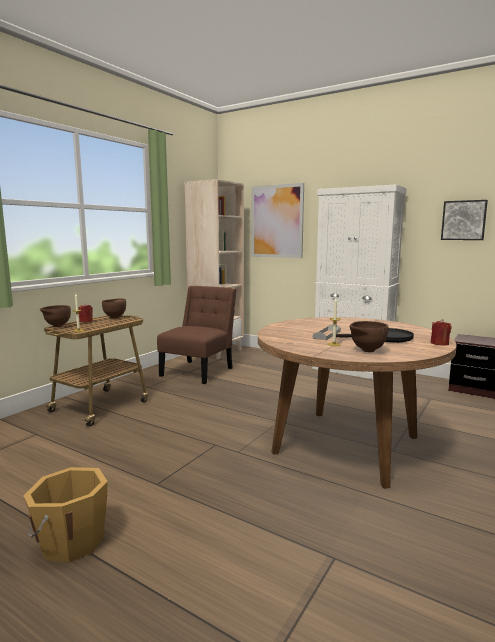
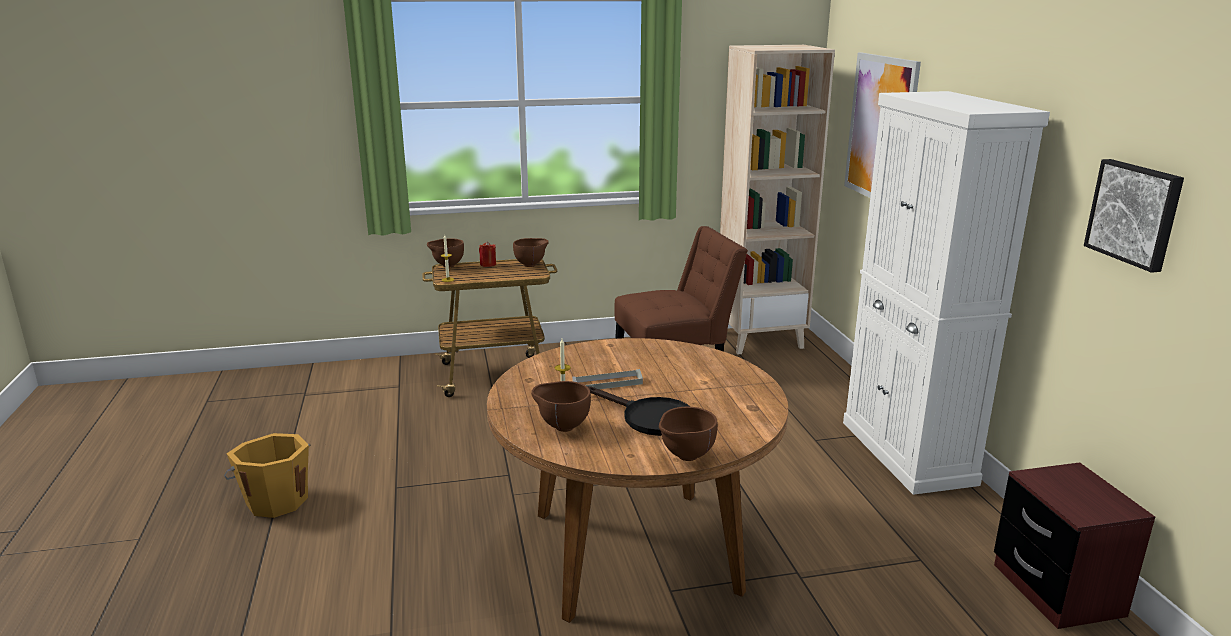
camera: 45 degrees right, 10 degrees up
(439, 343) = (685, 457): red candle -> brown bowl

